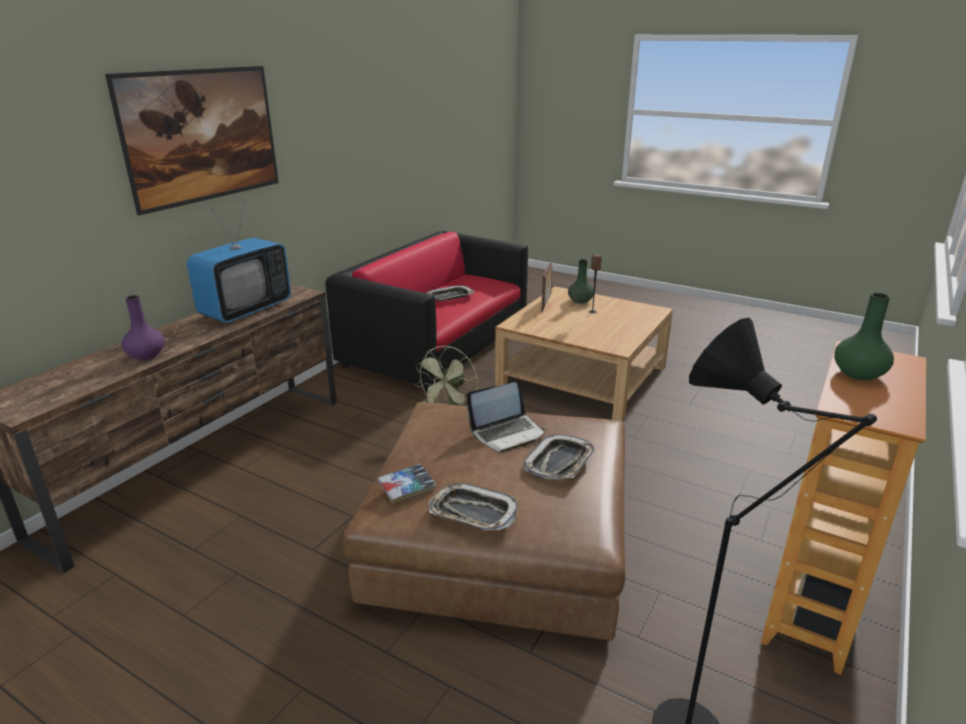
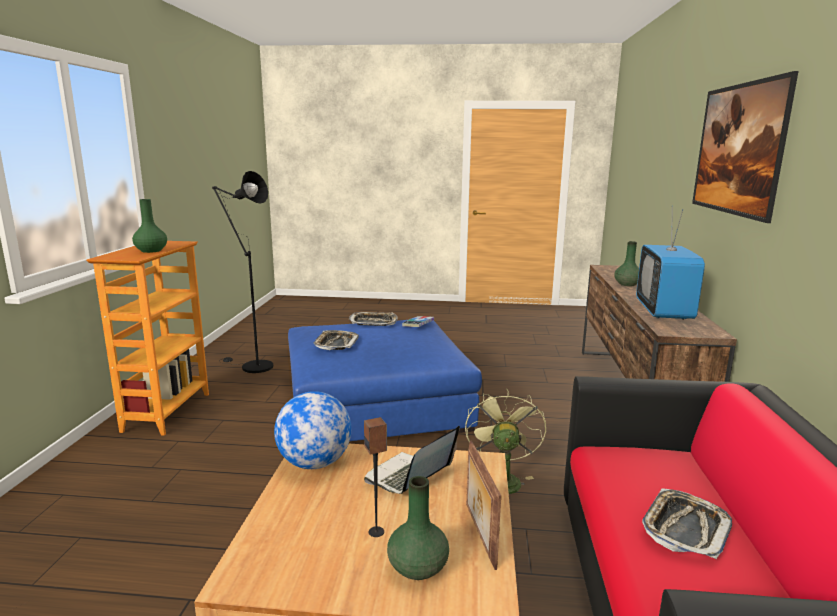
camera: 155 degrees right, 10 degrees down
(146, 355) = (627, 284): purple vase -> green vase
(500, 540) = (376, 403): brown ottoman -> blue ottoman
(507, 433) = (382, 351): laptop -> laptop (409, 476)
(616, 341) = (314, 463): none -> globe

